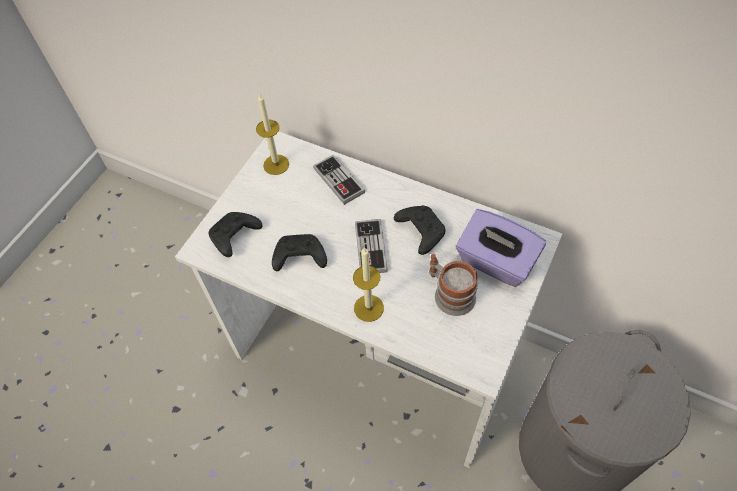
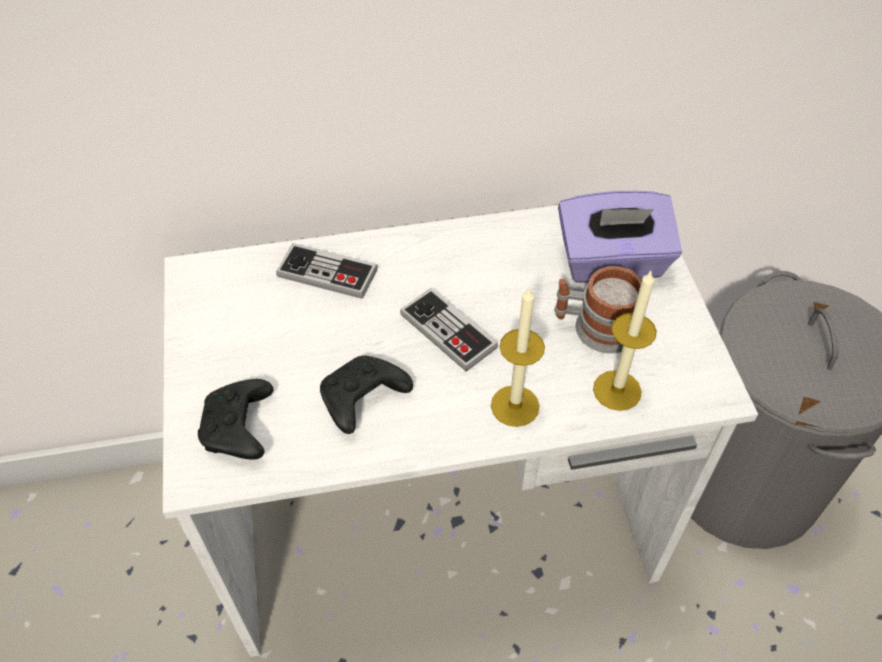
camera: 40 degrees left, 5 degrees down
(276, 164) = (215, 299): candle -> candle (617, 390)
(420, 232) = (492, 278): black game controller -> none

